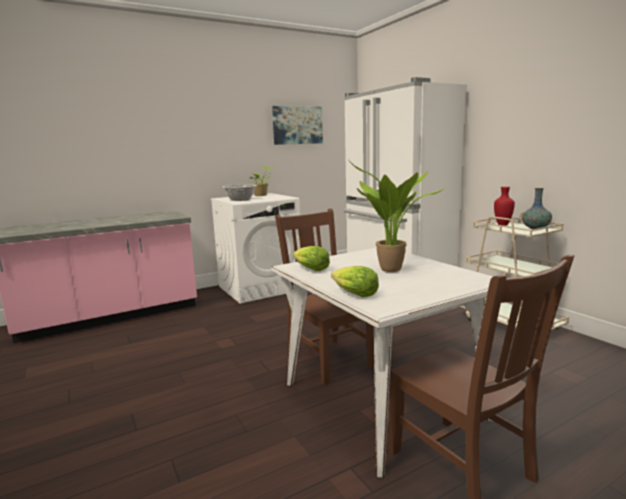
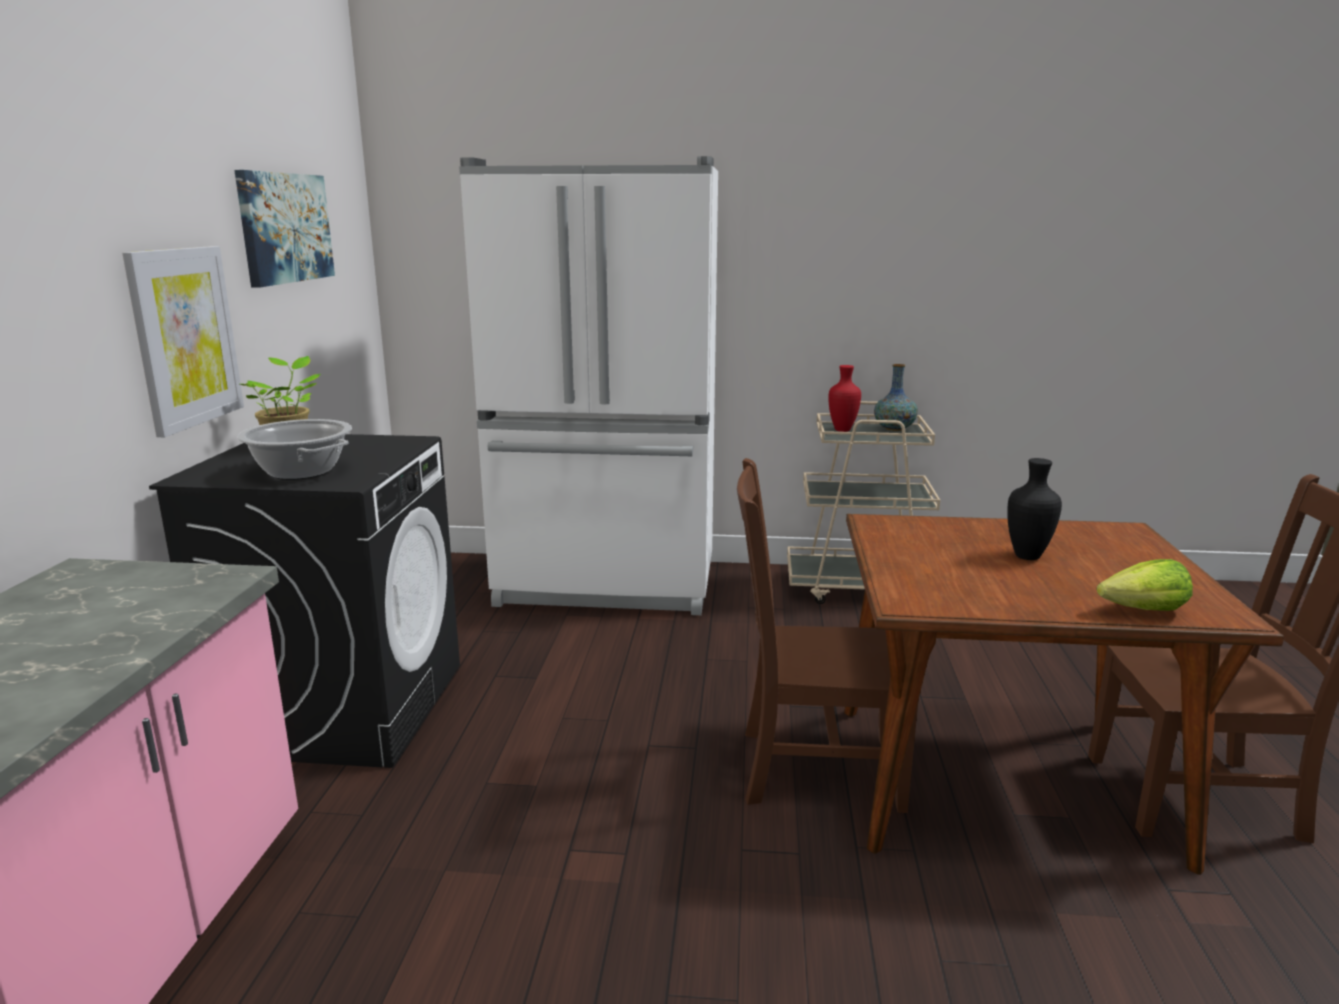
camera: 55 degrees left, 5 degrees up
(237, 157) = (185, 337): none -> picture
(260, 288) = (344, 707): white washing machine -> black washing machine
(310, 269) = (952, 596): lettuce -> none
(382, 400) = (1000, 781): white dining table -> brown dining table
(390, 271) = (1027, 556): potted plant -> black vase

